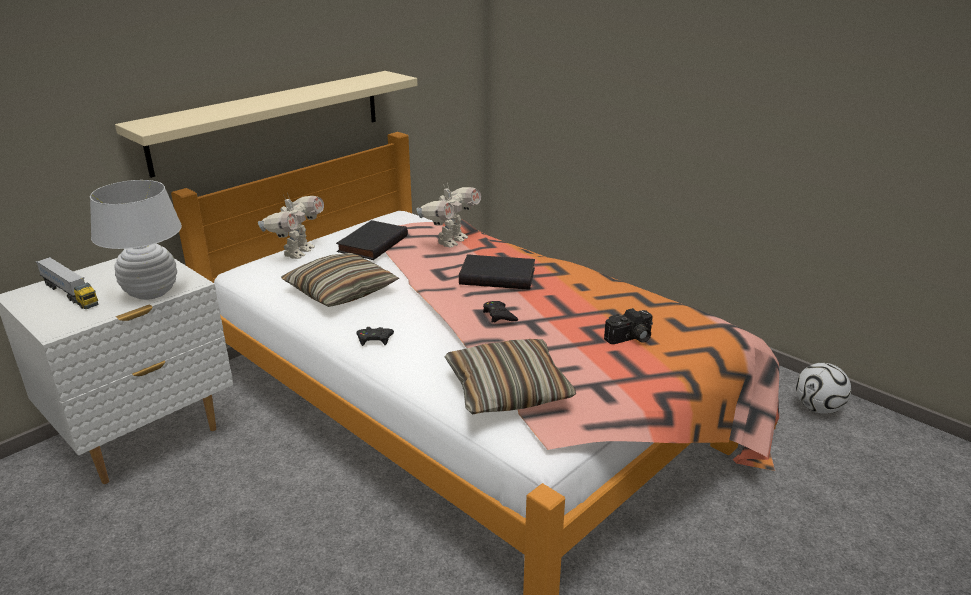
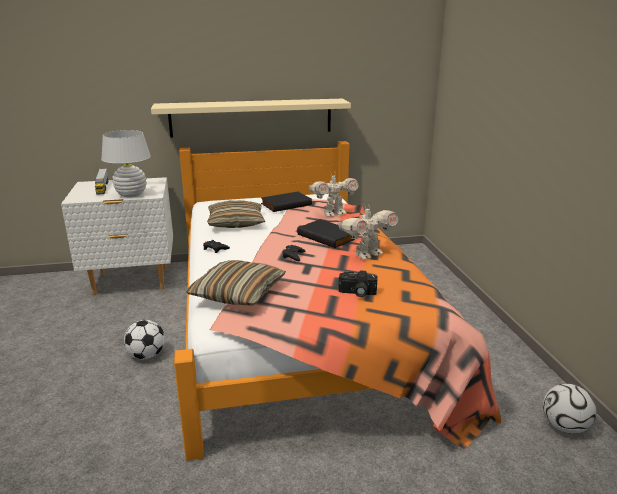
camera: 35 degrees right, 5 degrees down
(297, 252) = (244, 200): toy robot -> toy robot (367, 254)
(319, 534) = (146, 355): none -> football

